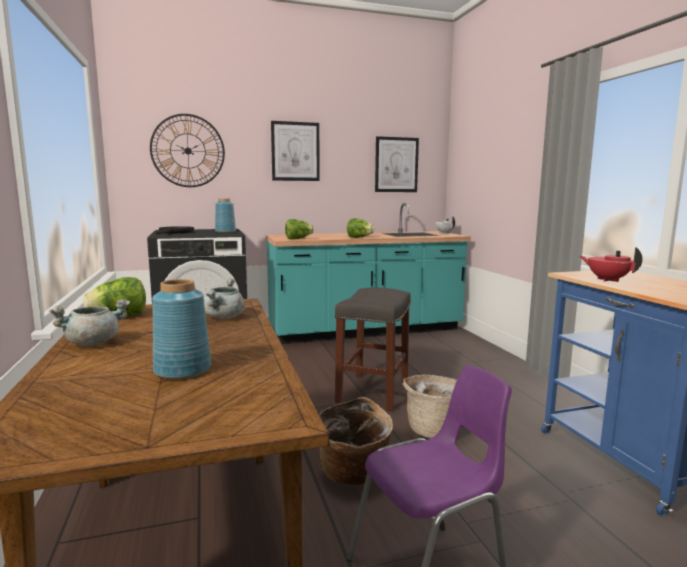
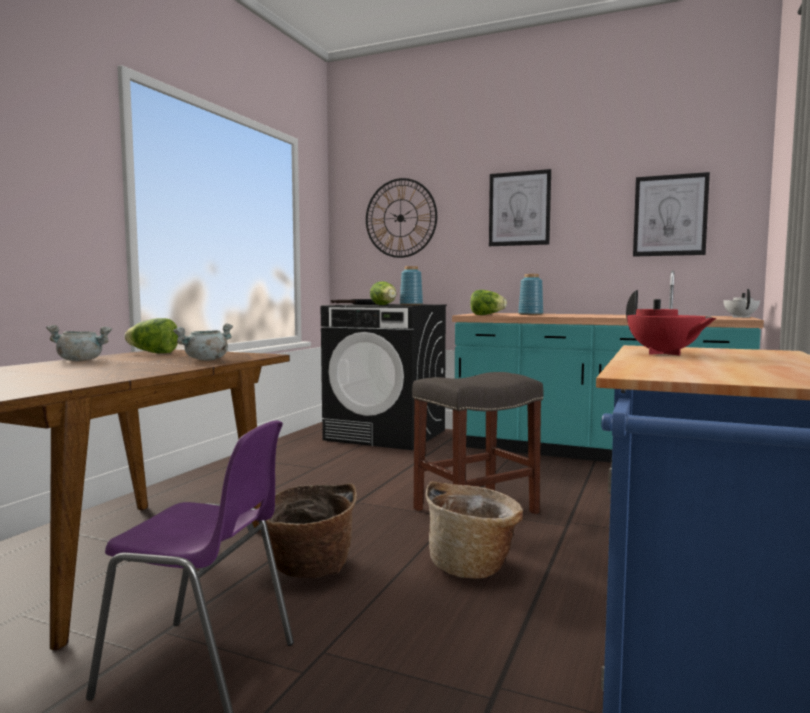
camera: 40 degrees right, 5 degrees down
(183, 370) = (51, 375): blue vase -> blue vase (531, 314)
(359, 237) = (569, 316): lettuce -> lettuce (384, 305)
(607, 280) = (664, 353): red teapot -> red teapot turned 150 degrees clockwise

